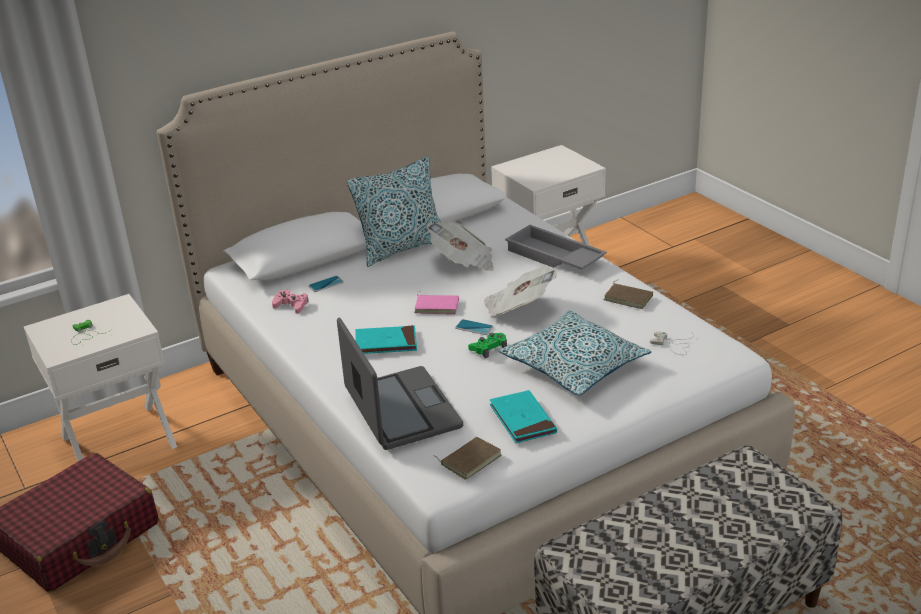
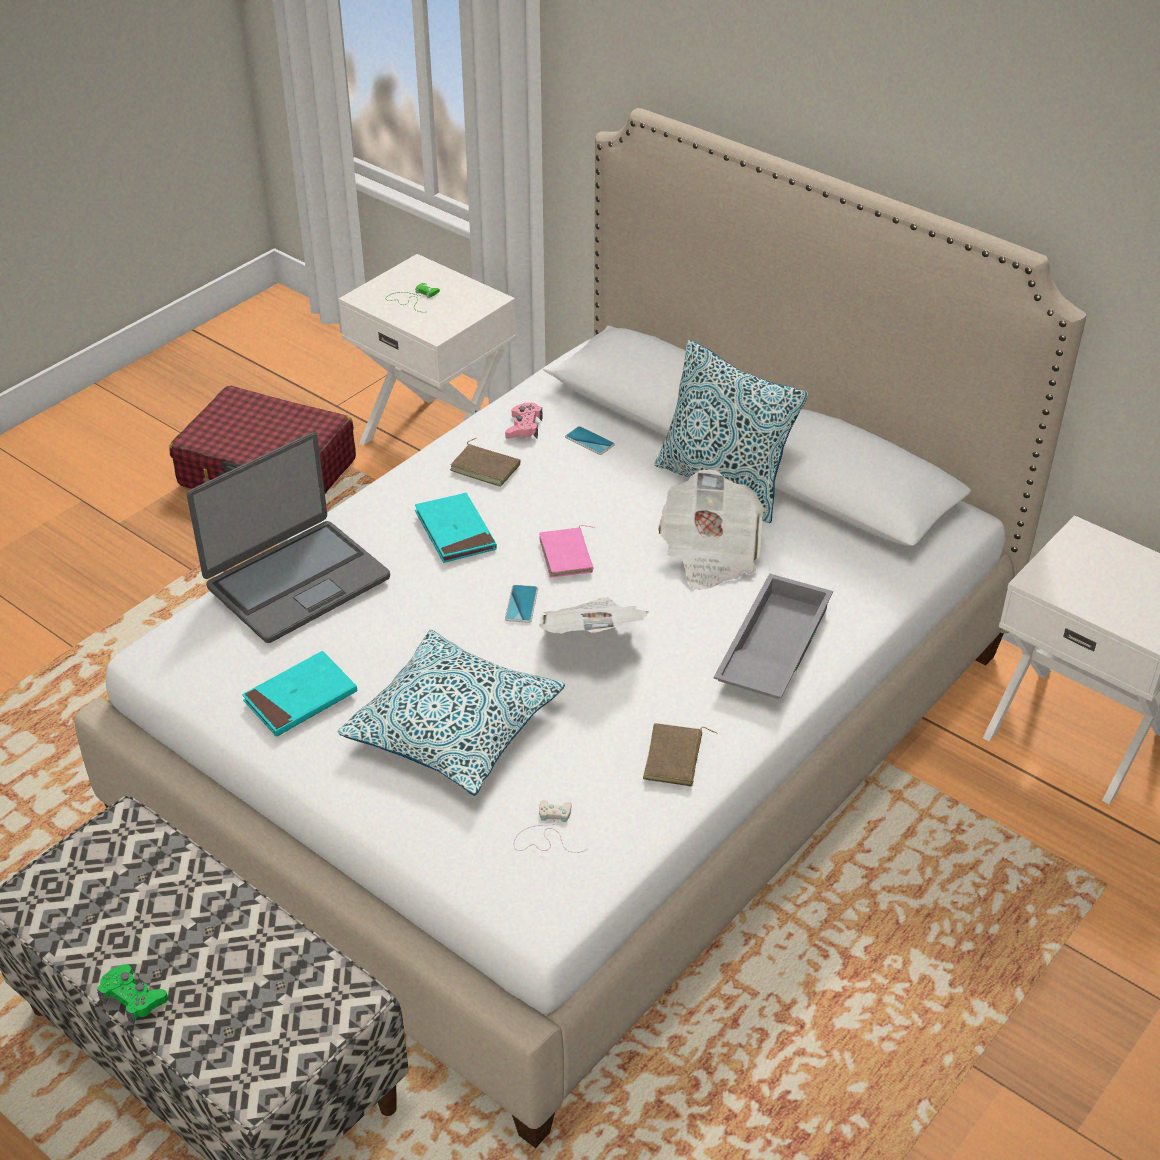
camera: 70 degrees right, 10 degrees up
(470, 459) = (206, 667): brown book -> brown book (486, 467)
(488, 348) = (469, 630): green game controller -> green game controller (133, 998)

